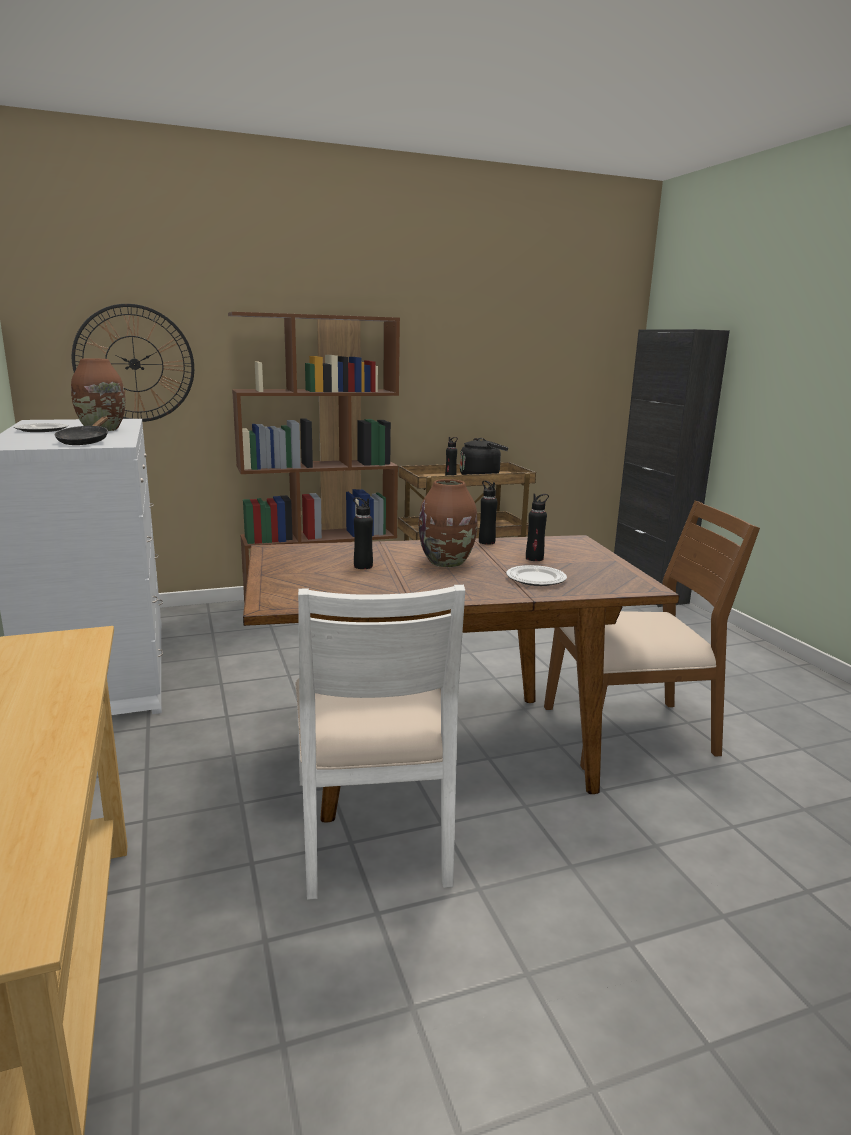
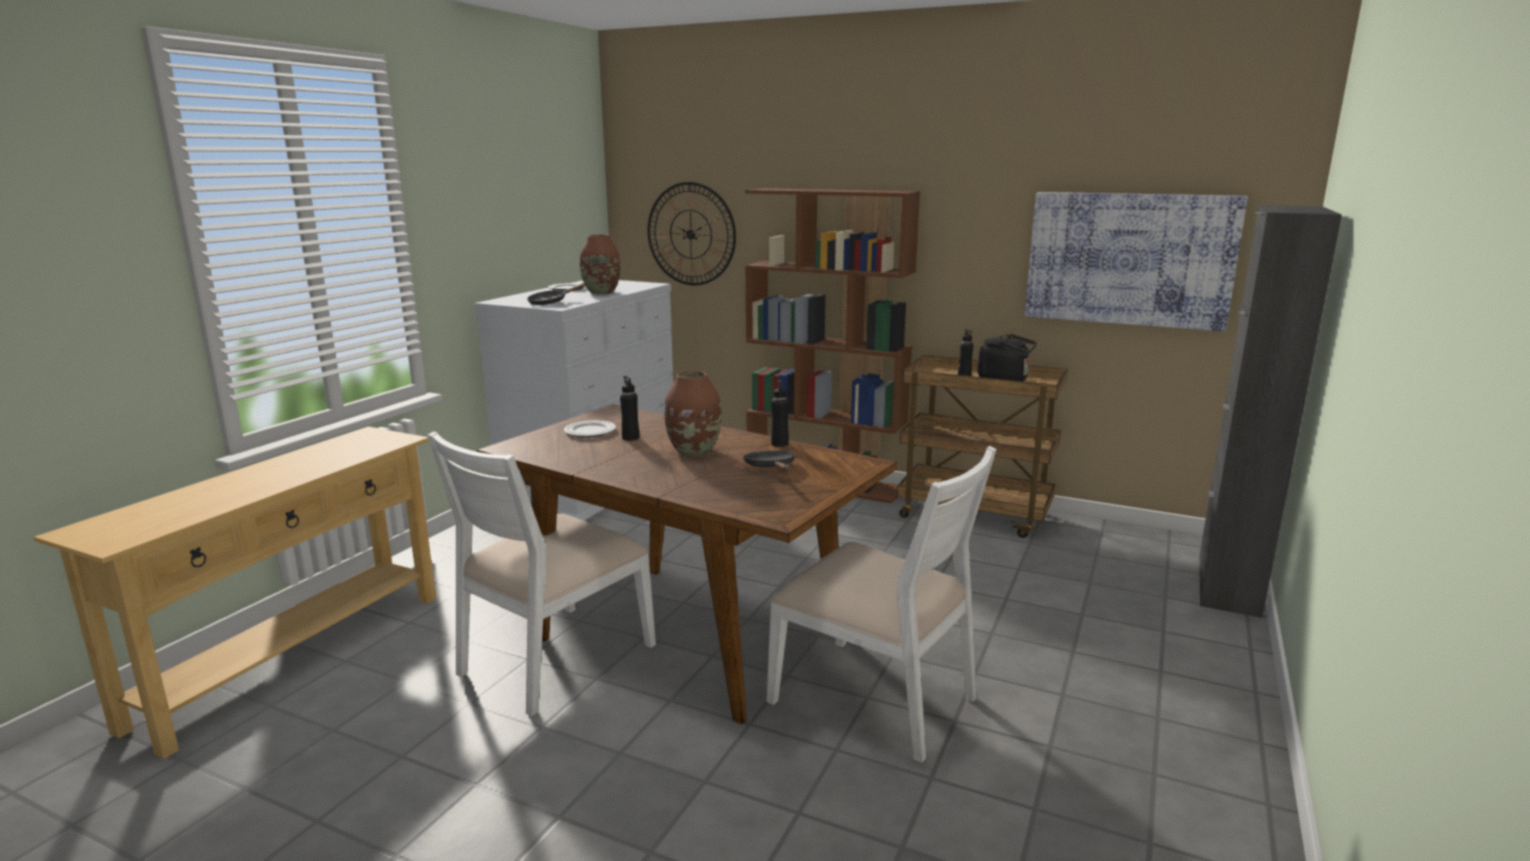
camera: 45 degrees right, 0 degrees up
(534, 558) = (771, 468): black bottle -> black frying pan
(535, 579) = (715, 483): plate -> plate (590, 431)
(542, 373) = (1129, 259): none -> picture
(630, 732) = (875, 698): brown chair -> white chair

